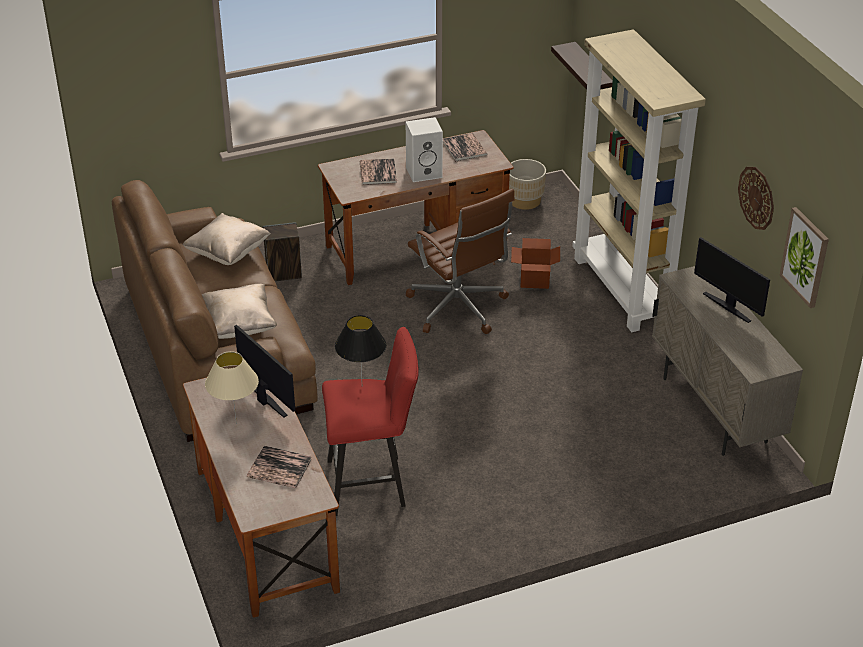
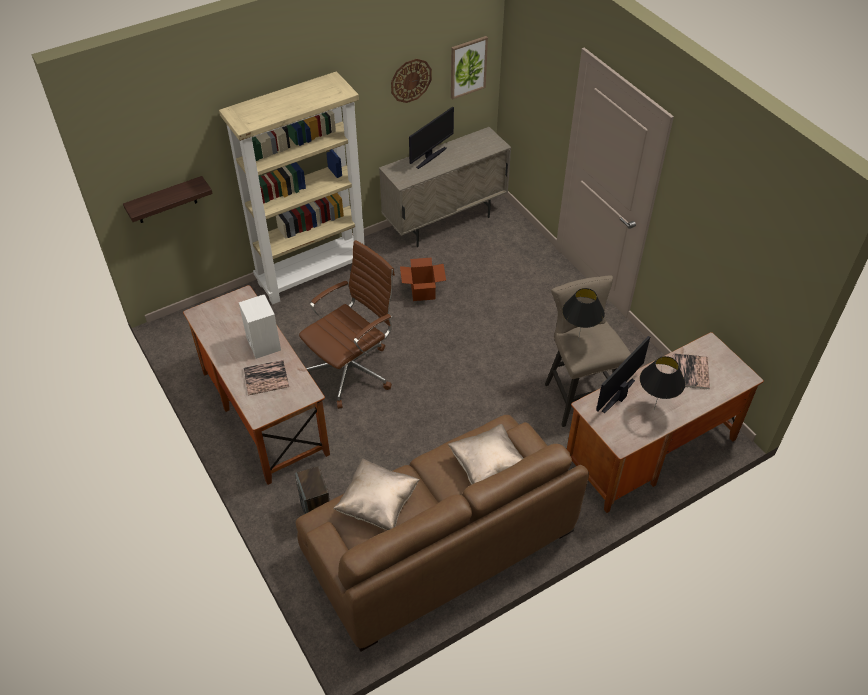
camera: 100 degrees left, 10 degrees up
(236, 423) = (653, 409): beige table lamp -> black table lamp
(373, 484) = (578, 394): red stool -> beige stool
(464, 148) = (218, 321): book -> none
(524, 201) = (184, 344): beige planter -> none
(535, 279) = (305, 326): cardboard box -> cardboard box (422, 292)

